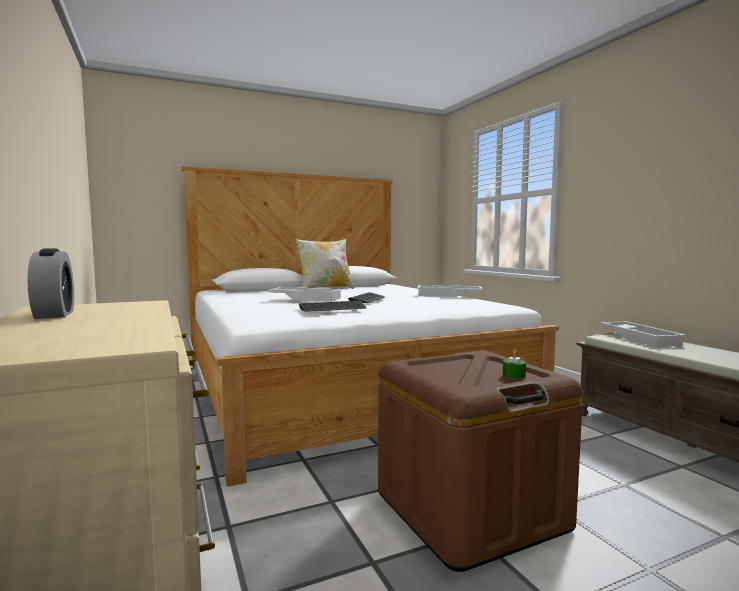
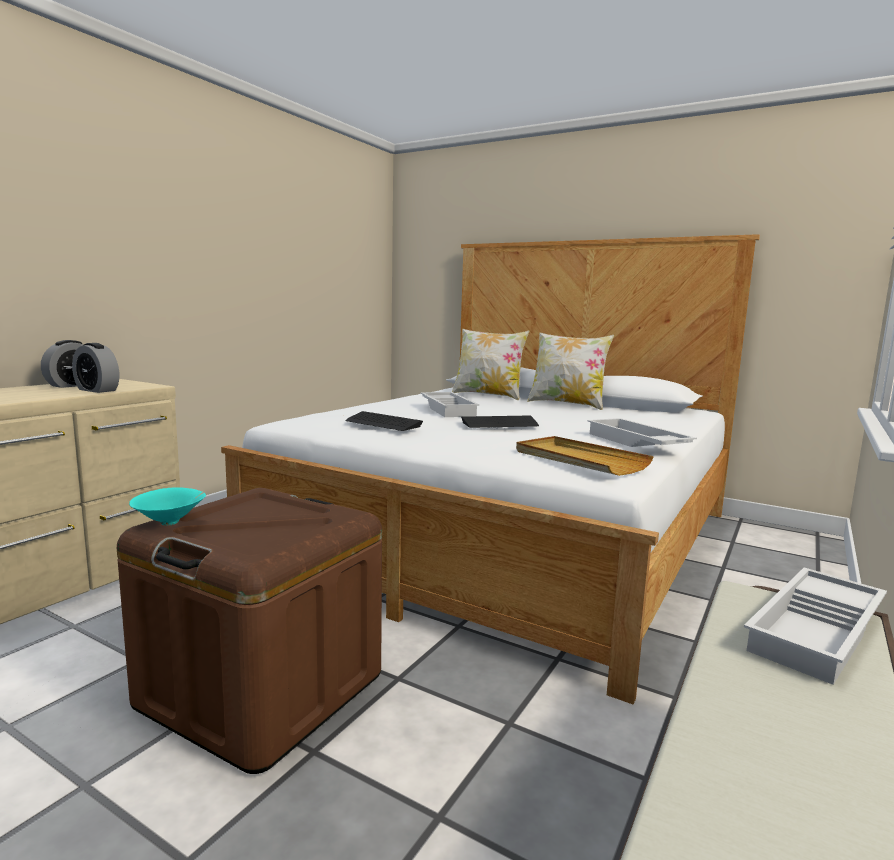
camera: 55 degrees right, 5 degrees up
(134, 311) = (97, 390): none -> alarm clock
(261, 291) = (488, 395): none -> pillow
(461, 385) = (171, 522): none -> turquoise bowl
(475, 303) = (579, 459): none -> beige tray
(514, 375) = (253, 541): green candle -> none

